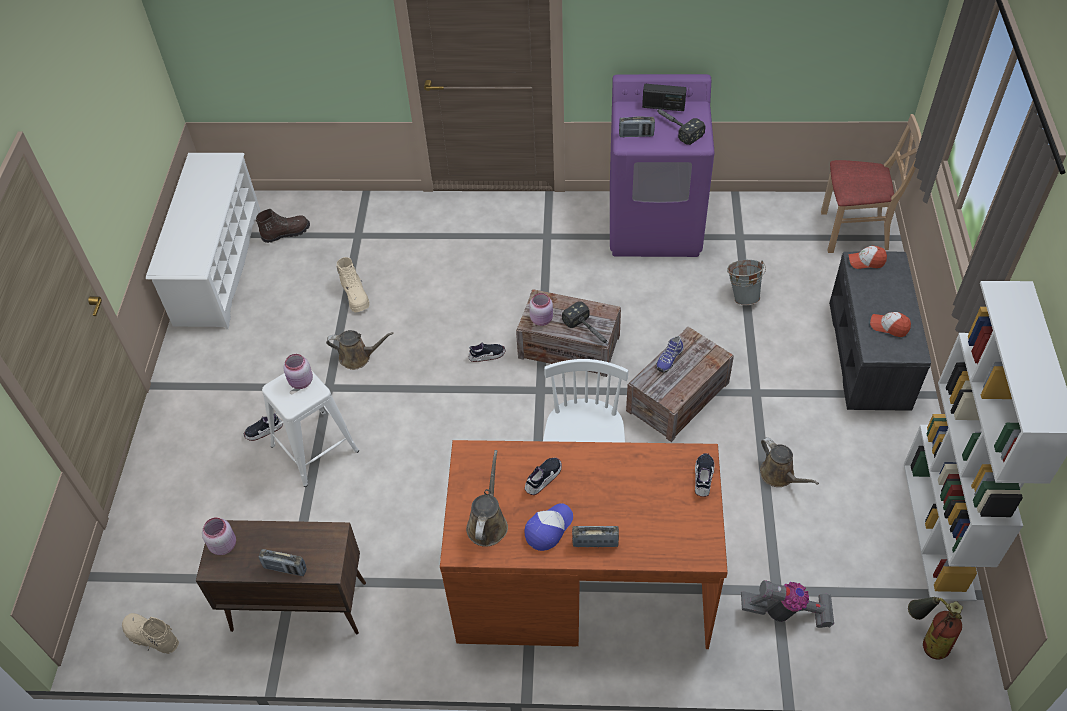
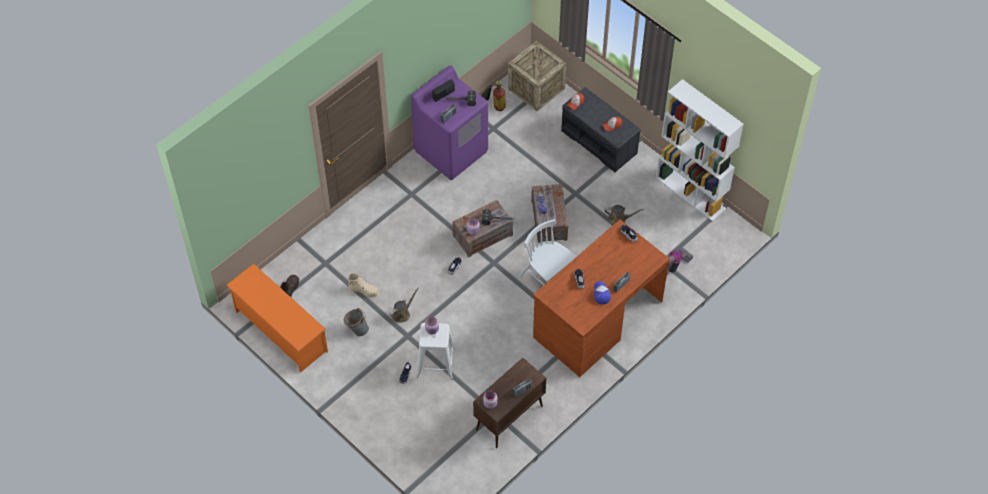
camera: 50 degrees left, 5 degrees up
(151, 637) = (470, 477): beige boot -> none
(218, 266) = (280, 331): white shoe rack -> orange shoe rack
(488, 523) = (580, 310): brown watering can -> none
(743, 295) = (524, 155): grey bucket -> grey bucket (357, 329)
(854, 232) = (536, 88): beige chair -> crate
(926, 640) = (724, 236): fire extinguisher -> fire extinguisher (494, 107)

